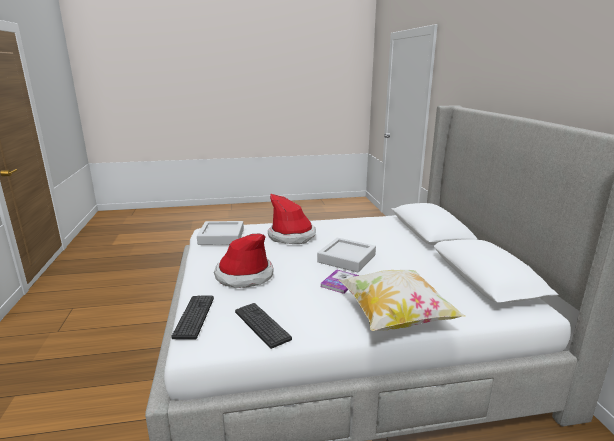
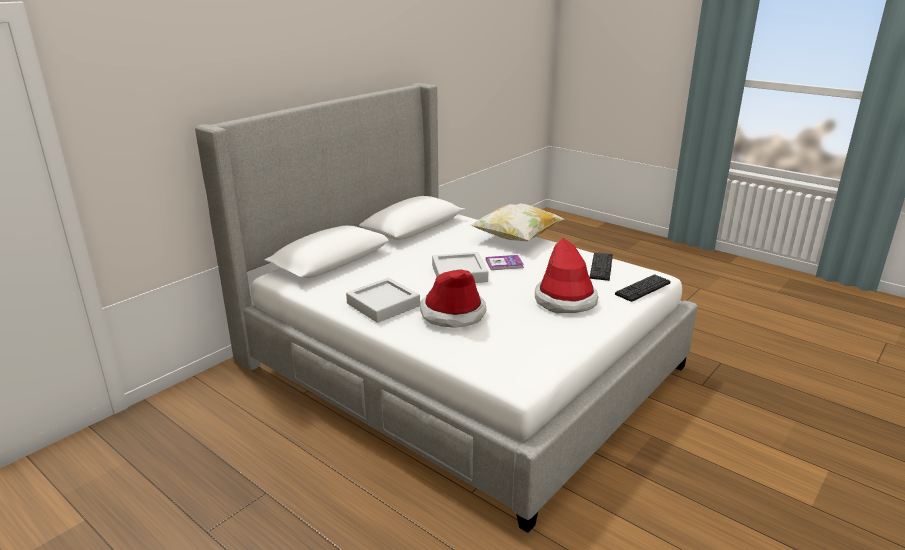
camera: 130 degrees left, 5 degrees up
(221, 237) = (525, 351): grey tray -> grey tray (383, 305)

